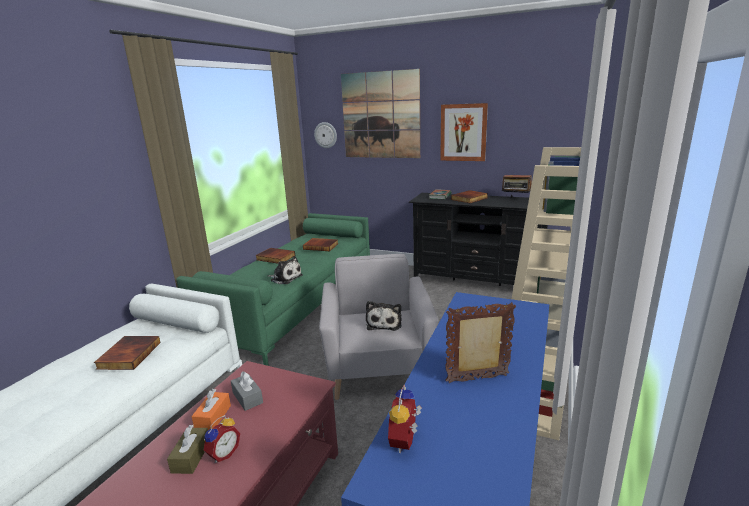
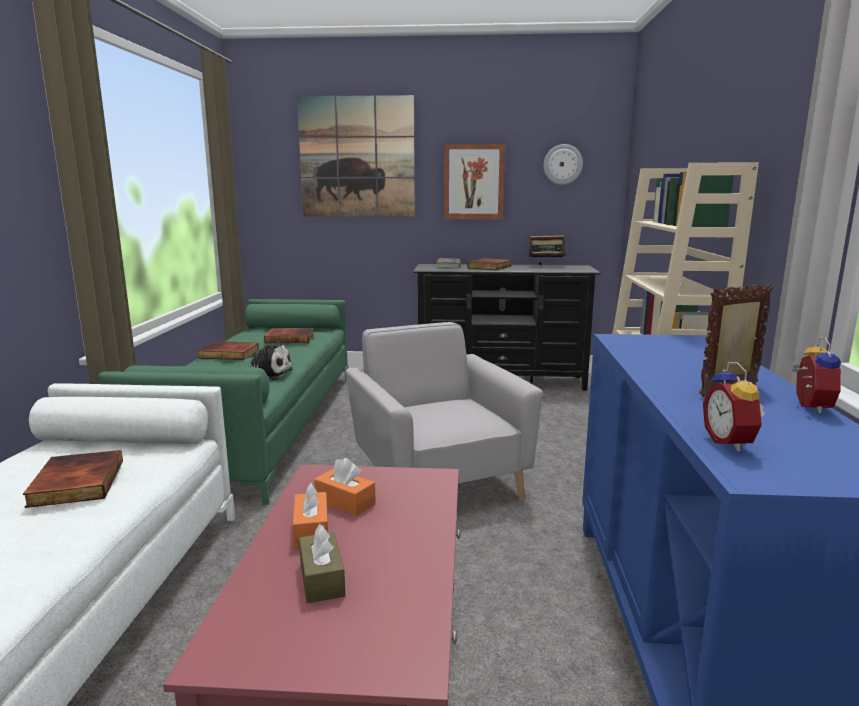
camera: 20 degrees left, 5 degrees down
(223, 454) = (371, 566): alarm clock -> alarm clock (808, 407)
(247, 398) = (345, 502): grey tissue box -> orange tissue box
(325, 135) = (270, 184): wall clock -> wall clock (562, 164)
(384, 323) = (455, 411): plush toy -> none

